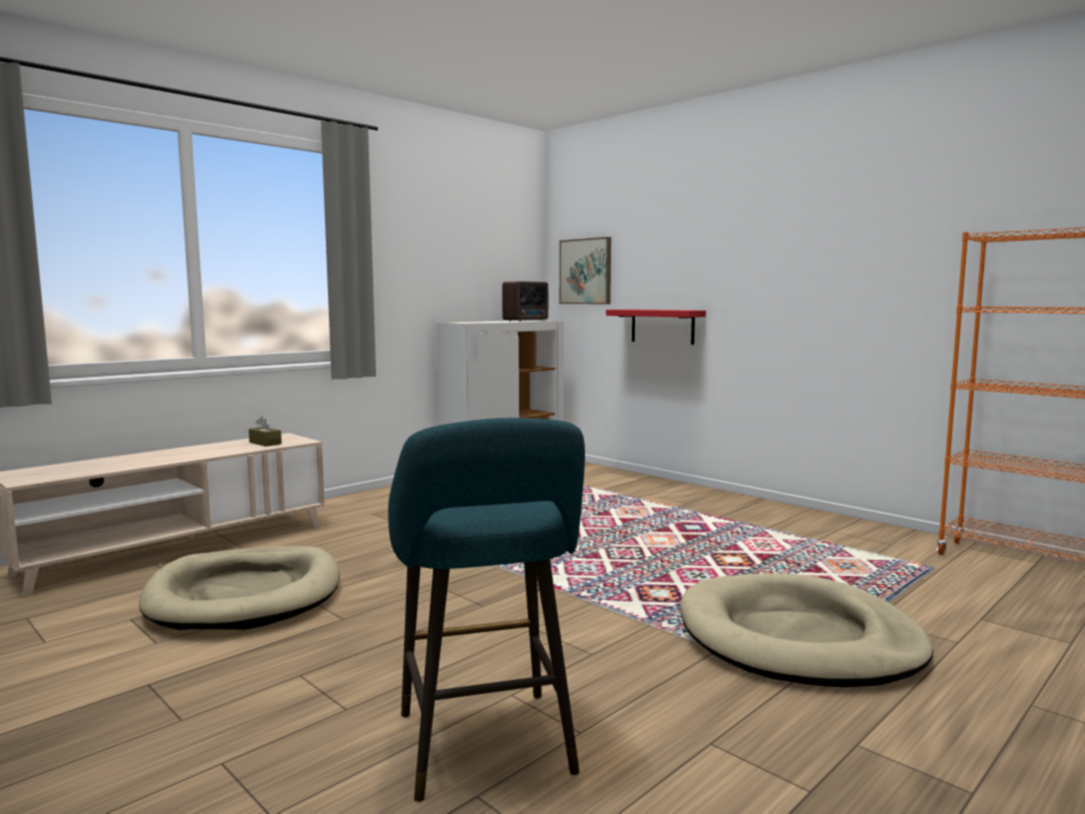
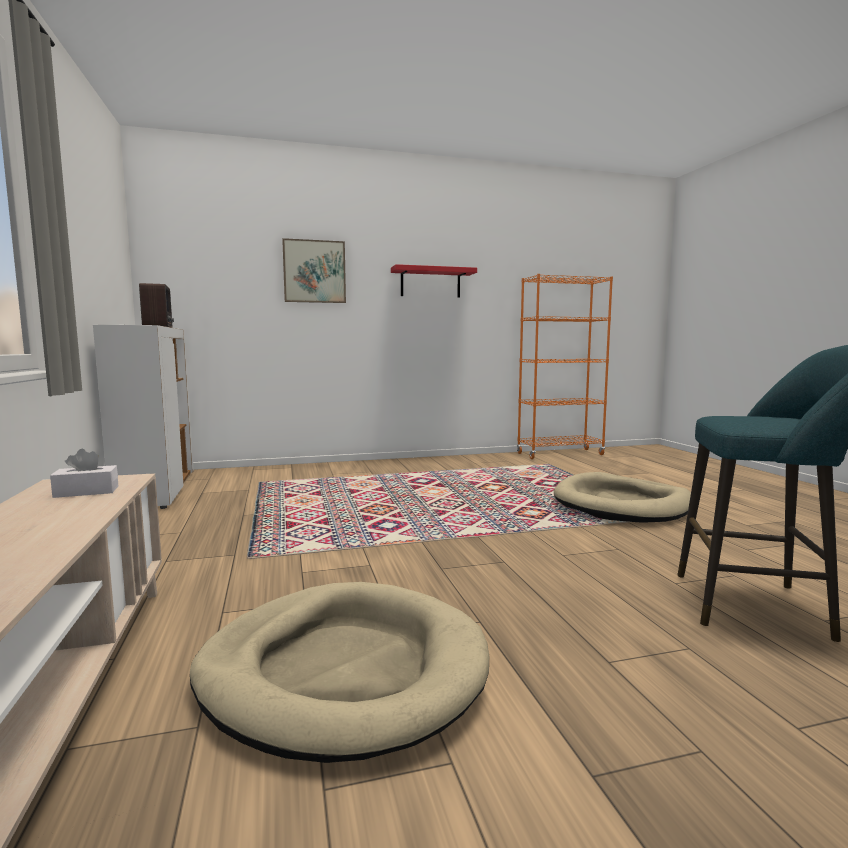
camera: 60 degrees left, 0 degrees up
(265, 443) = (86, 492): brown tissue box -> white tissue box
(586, 271) = (196, 281): picture -> picture (314, 271)
(662, 326) = (294, 334): red shelf -> red shelf (430, 283)

